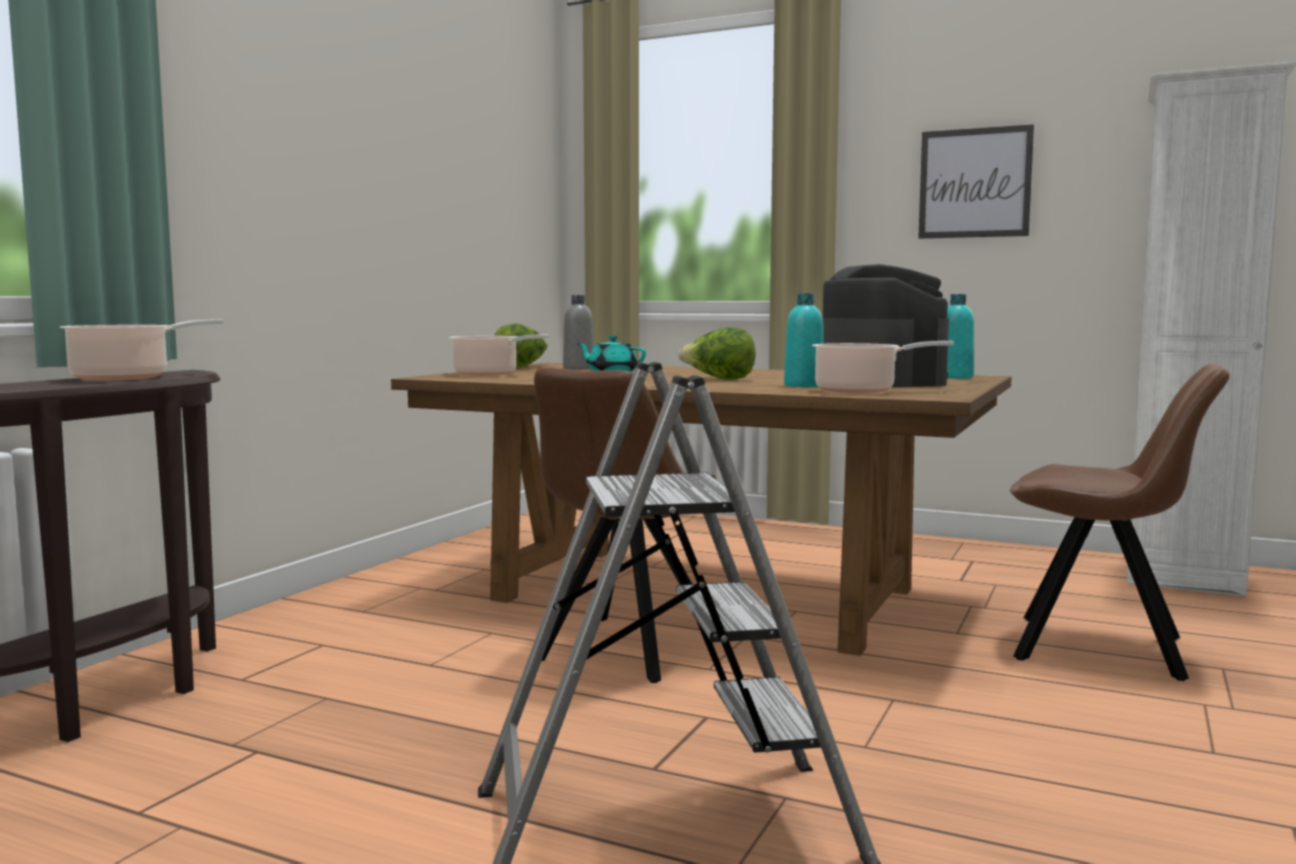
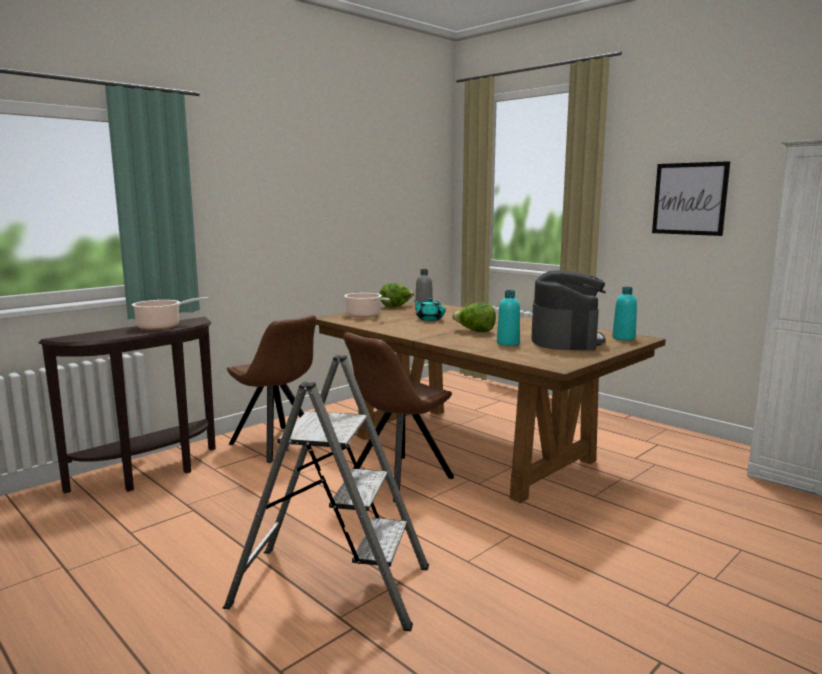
camera: 20 degrees right, 5 degrees up
(860, 391) = (527, 353): cooking pot -> none
(1101, 648) = (674, 521): brown chair -> brown chair (276, 444)

